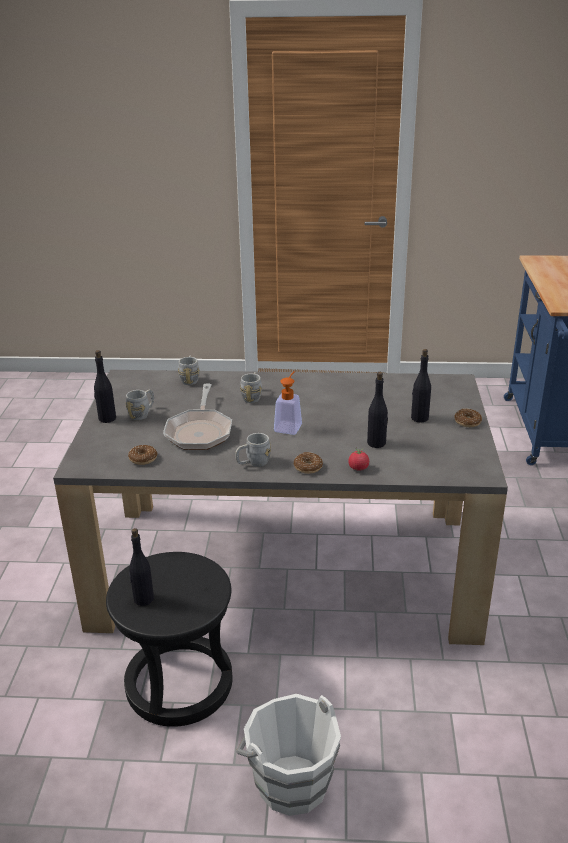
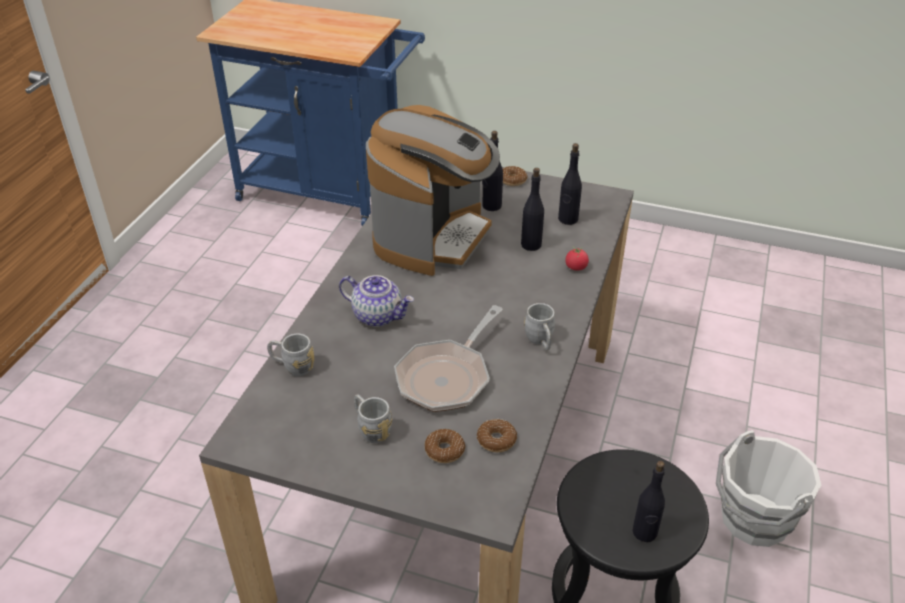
camera: 75 degrees left, 10 degrees up
(107, 418) = (366, 470): black bottle -> black bottle (568, 219)
(199, 431) = (447, 376): frying pan -> frying pan turned 105 degrees clockwise
(252, 396) = (378, 315): grey mug -> teapot
(289, 426) = (467, 298): soap dispenser -> none
(308, 467) = (563, 301): donut -> donut (444, 450)
(357, 401) = (433, 237): none -> coffee machine

